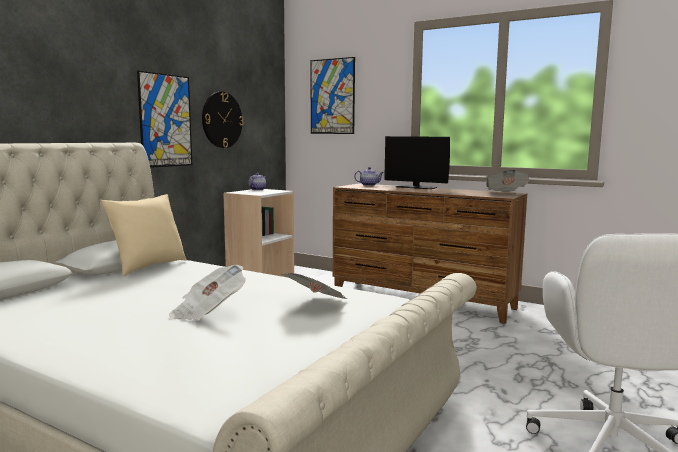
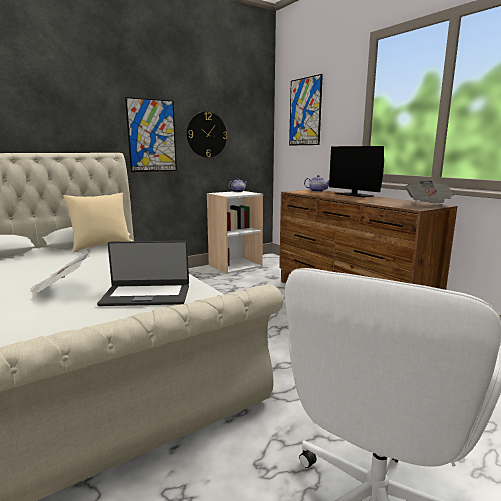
camera: 25 degrees right, 5 degrees up
(317, 304) = (146, 295): newspaper -> laptop

